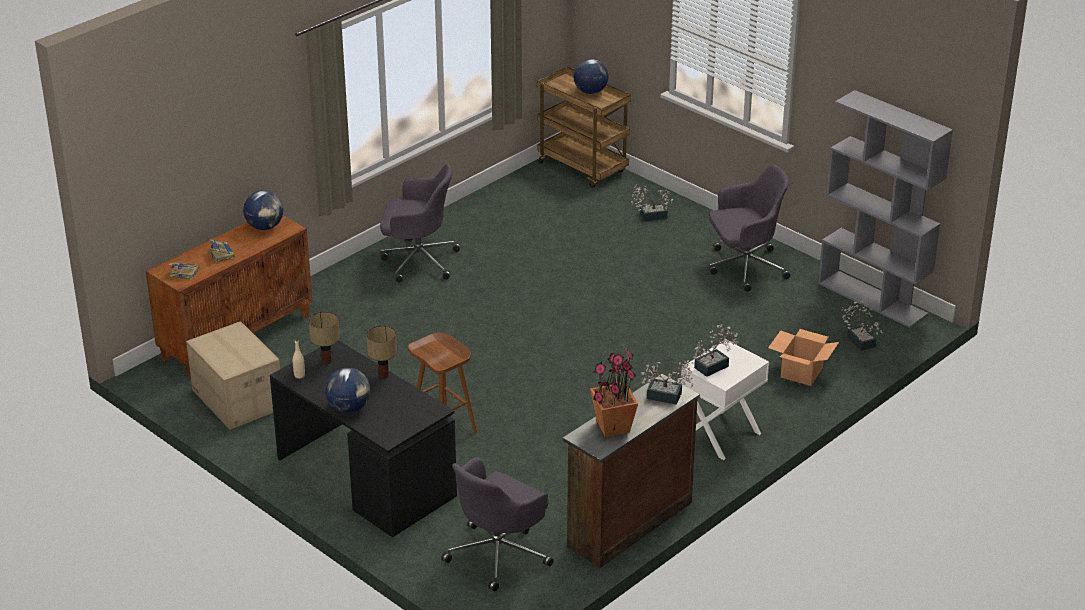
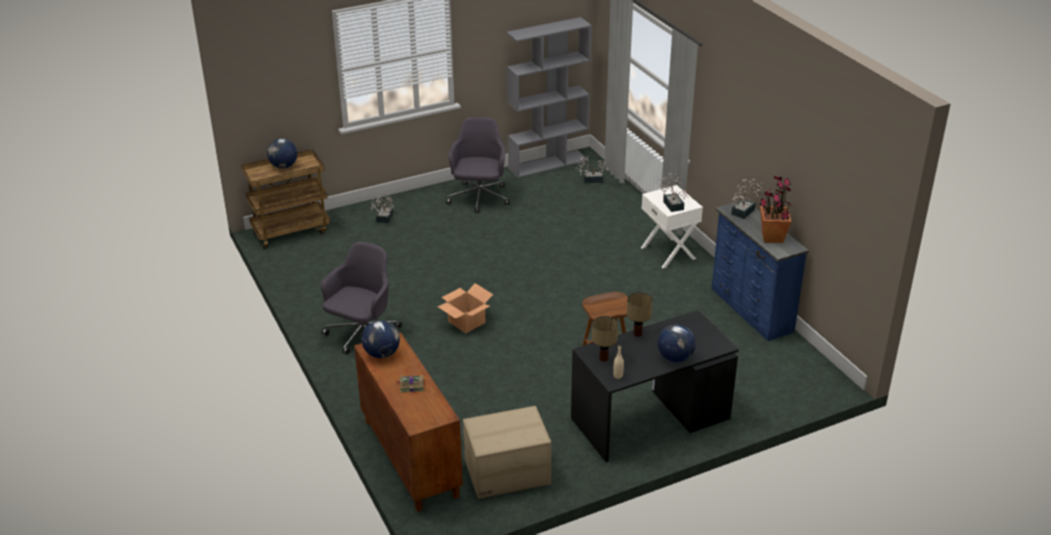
camera: 70 degrees left, 0 degrees up
(183, 272) = (428, 412): book -> none
(499, 554) = (766, 372): grey office chair -> none
(628, 524) = (750, 310): brown dresser -> blue dresser
(801, 373) = (615, 208): cardboard box -> cardboard box (467, 322)

